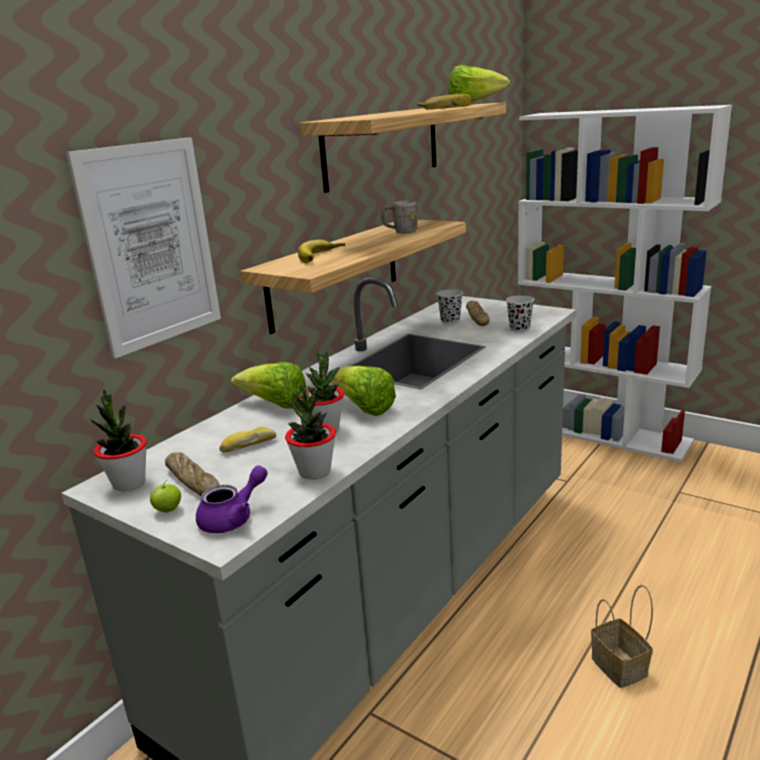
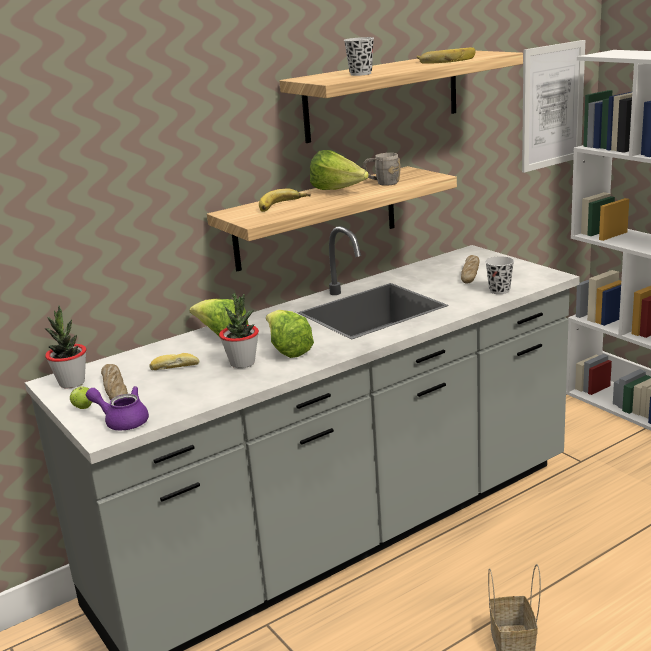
camera: 20 degrees right, 0 degrees up
(151, 245) = (118, 190): picture -> picture (552, 106)
(233, 518) = (122, 421): purple teapot -> purple teapot turned 135 degrees counterclockwise
(314, 472) = (206, 396): potted plant -> none
(450, 321) = (441, 274): black cup -> black cup (360, 74)
(474, 104) = (490, 52): lettuce -> lettuce (337, 191)

